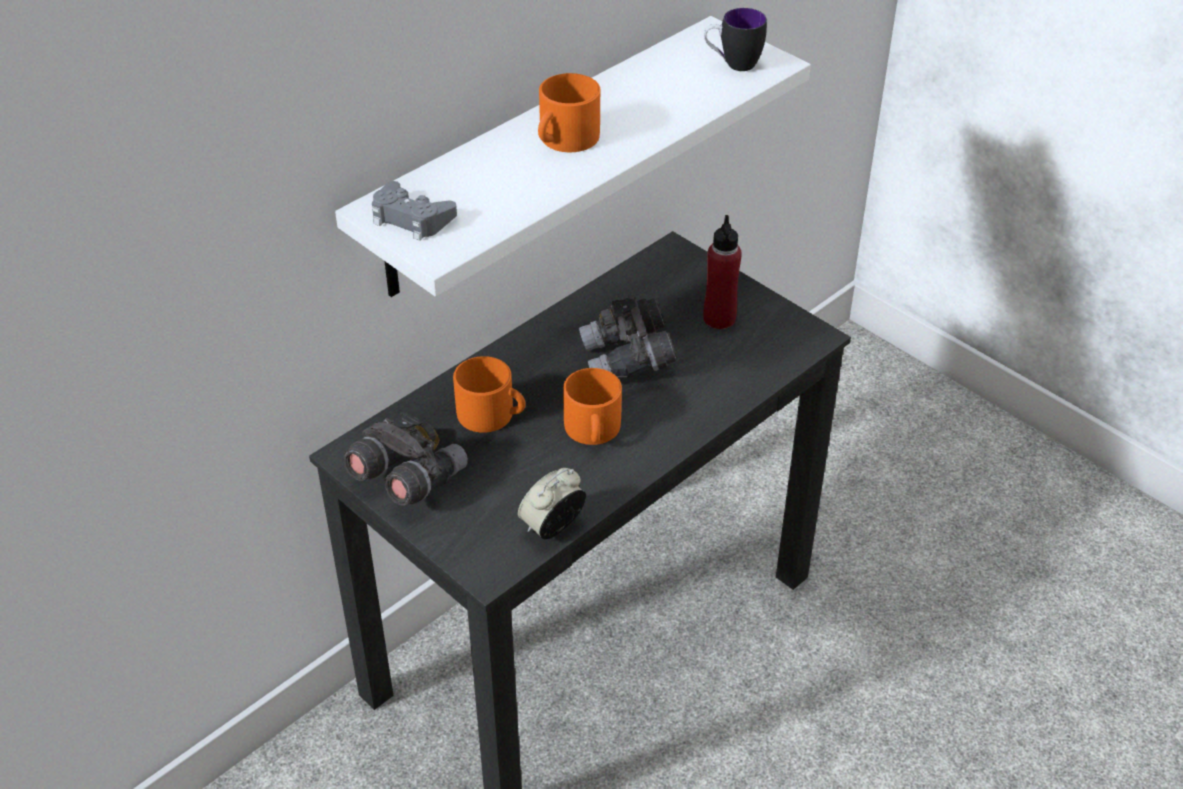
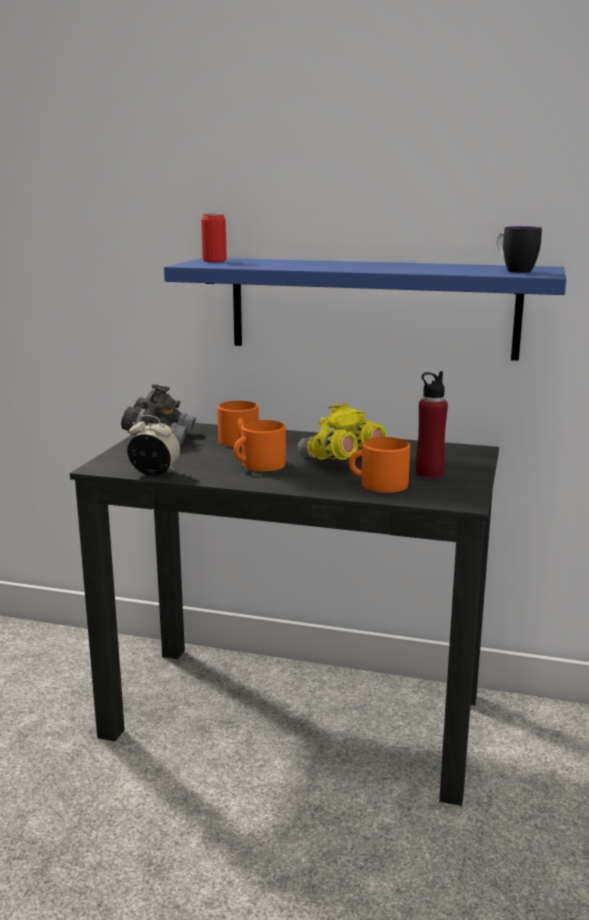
camera: 60 degrees right, 25 degrees down
(411, 218) = (214, 261): grey game controller -> can
(540, 157) = (372, 307): white shelf -> blue shelf
(564, 139) = (345, 264): orange mug -> orange mug (378, 484)
(627, 360) = (341, 460): grey binoculars -> yellow binoculars

